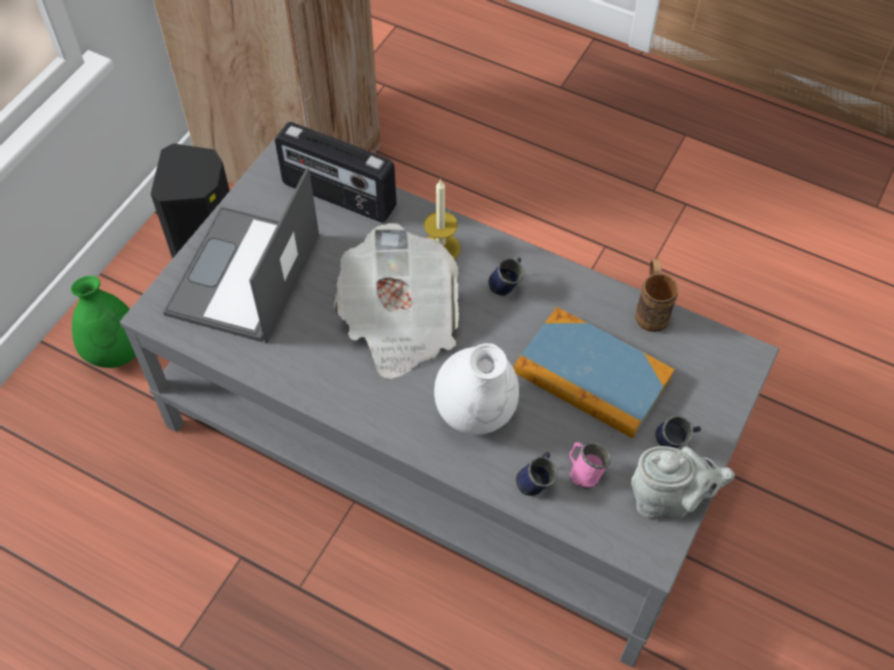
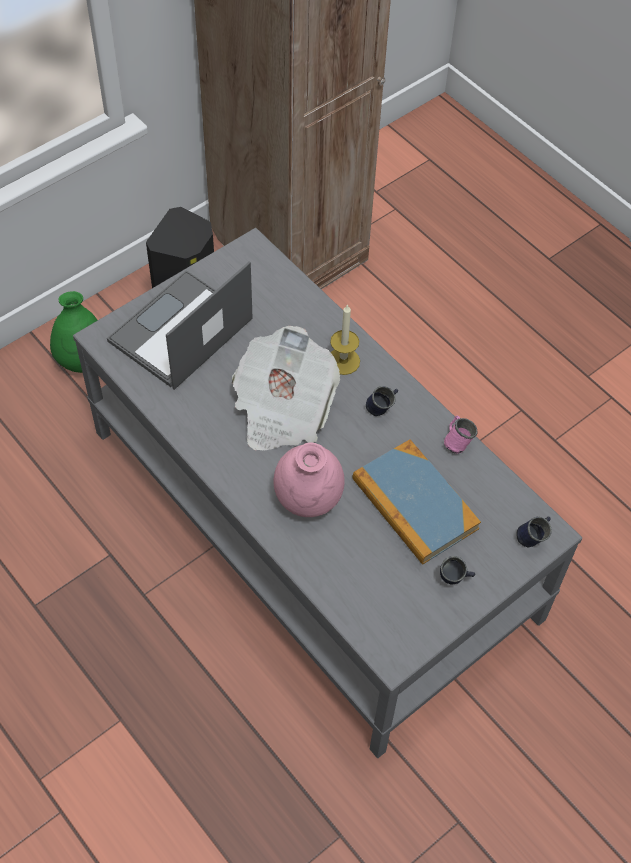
camera: 20 degrees right, 0 degrees up
(338, 196) = (281, 292): radio -> none
(475, 413) = (307, 499): white vase -> pink vase
(536, 482) = (329, 569): blue mug -> blue mug (533, 538)
(584, 472) = (371, 575): pink mug -> pink mug (457, 442)
(651, 310) = (490, 469): brown mug -> none
(668, 499) = (427, 621): grey teapot -> none

